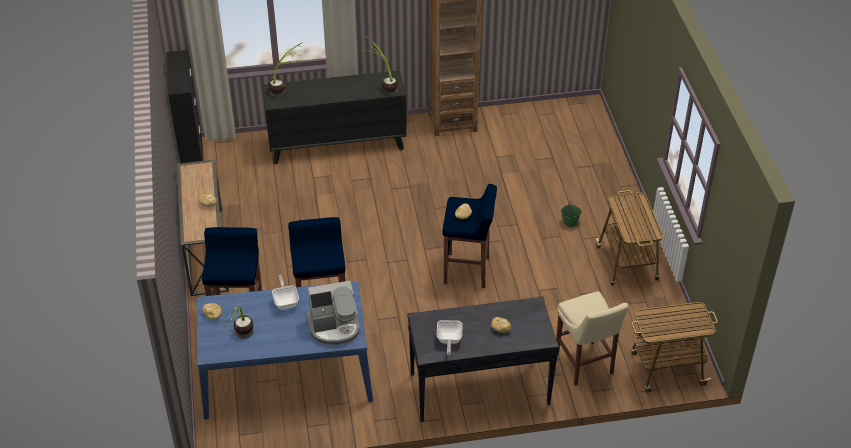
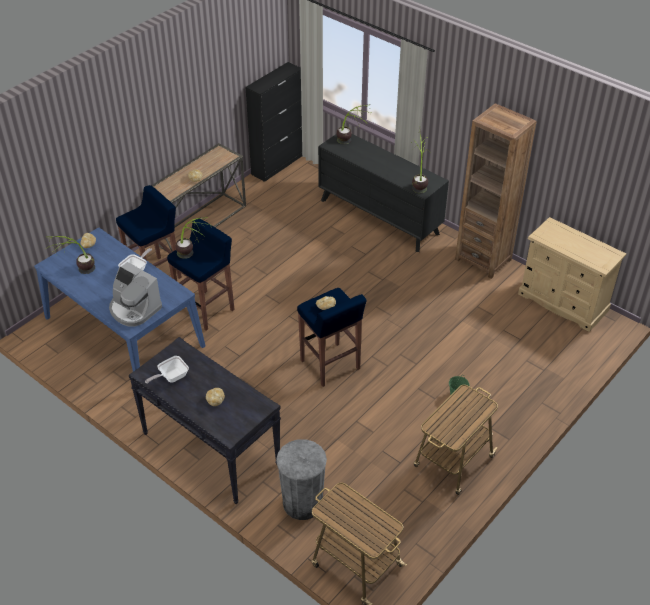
camera: 50 degrees right, 0 degrees up
(315, 256) = (193, 256): none -> potted plant
(541, 113) = (563, 302): none -> beige dresser
(585, 365) = (302, 503): beige stool -> grey trash can

